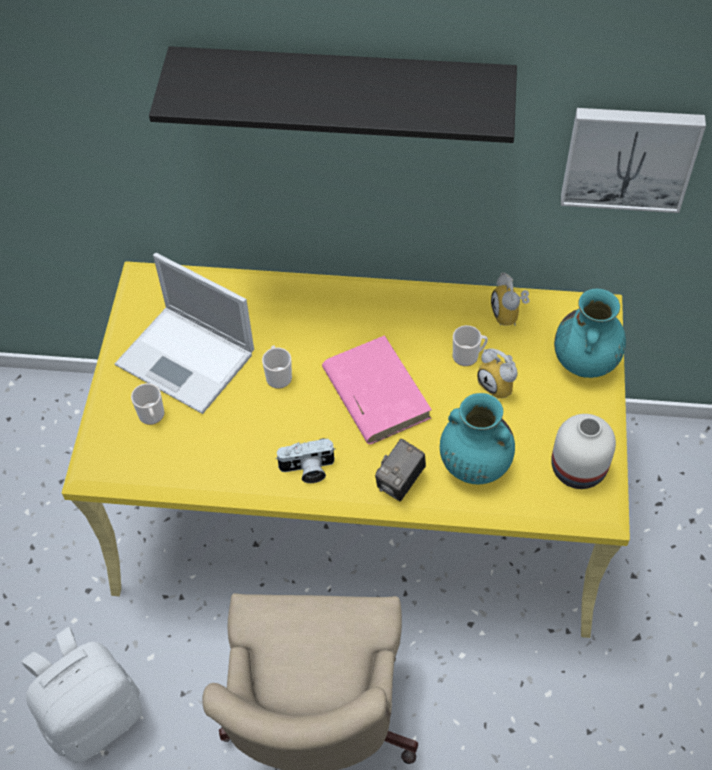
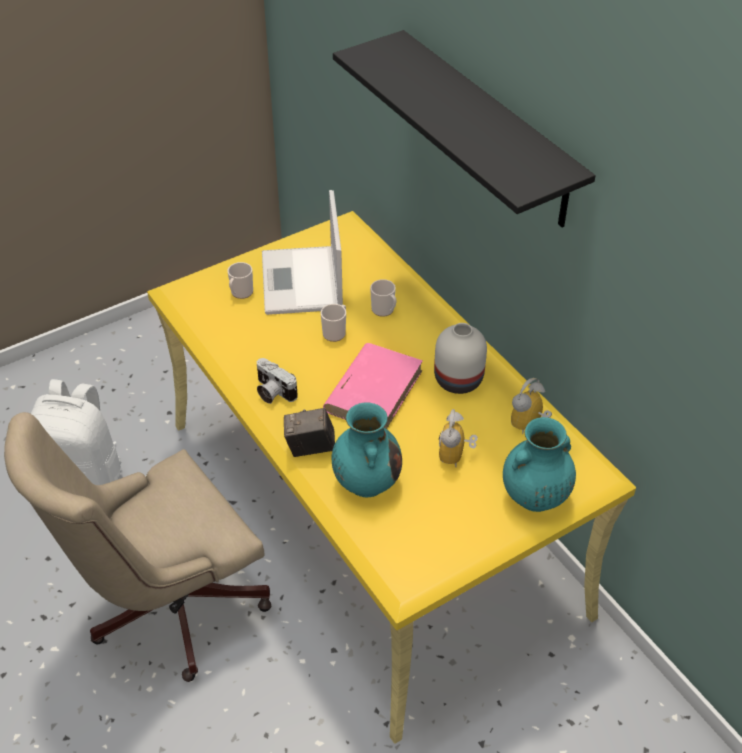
camera: 50 degrees right, 10 degrees down
(468, 356) = (463, 422): mug -> mug (384, 310)
(579, 467) = (428, 548): white vase -> white vase (459, 380)
(629, 156) = (663, 331): picture -> none

